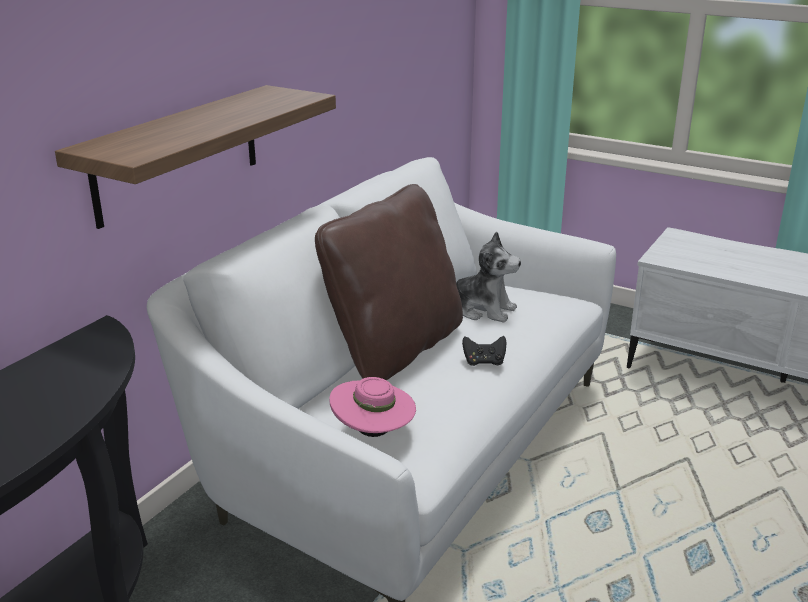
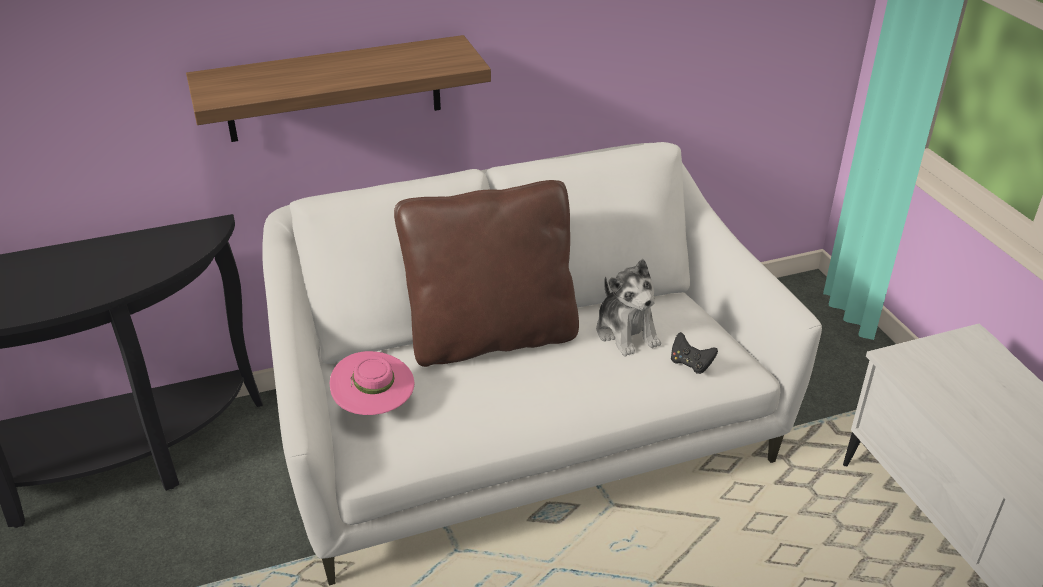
camera: 40 degrees right, 10 degrees up
(484, 361) = (543, 388): black game controller -> black game controller (690, 364)

